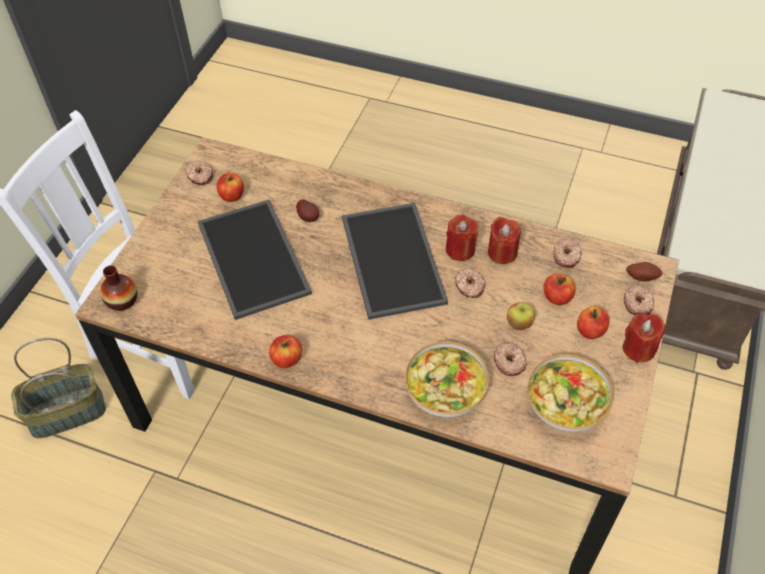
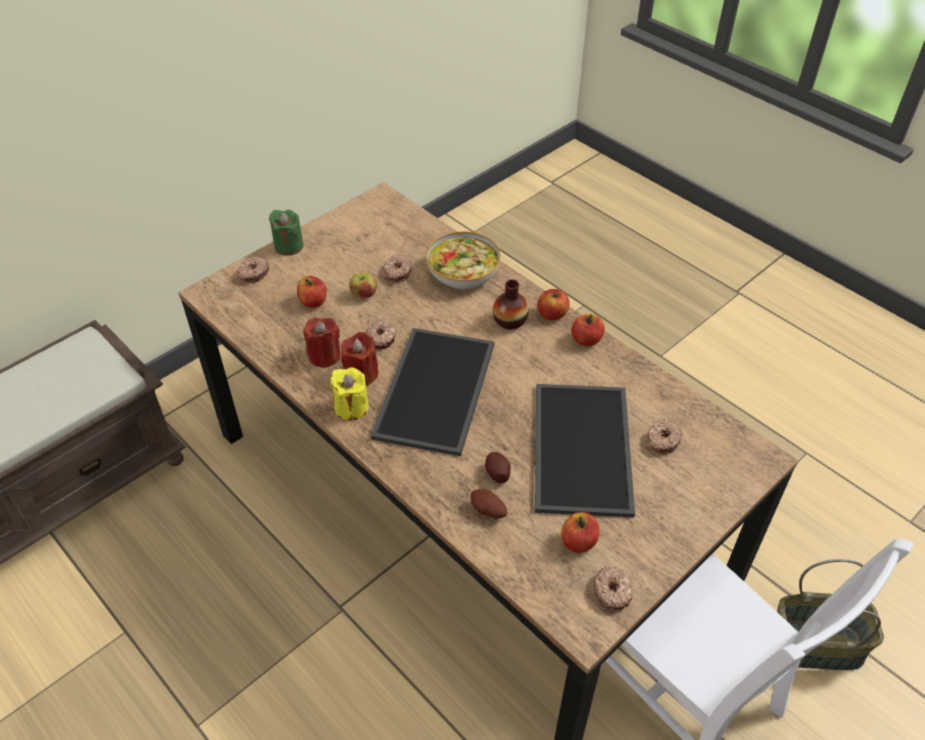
camera: 155 degrees left, 5 degrees down
(122, 300) = (742, 455): vase -> vase (510, 320)
(446, 221) = (351, 407): none -> yellow candle
(566, 256) = (270, 330): donut -> donut (662, 440)
(567, 403) = (378, 234): bowl -> none
(590, 331) = (312, 270): apple -> apple (552, 314)
(638, 349) = (289, 246): red candle -> green candle
(642, 276) = (225, 291): potato -> potato (487, 511)

